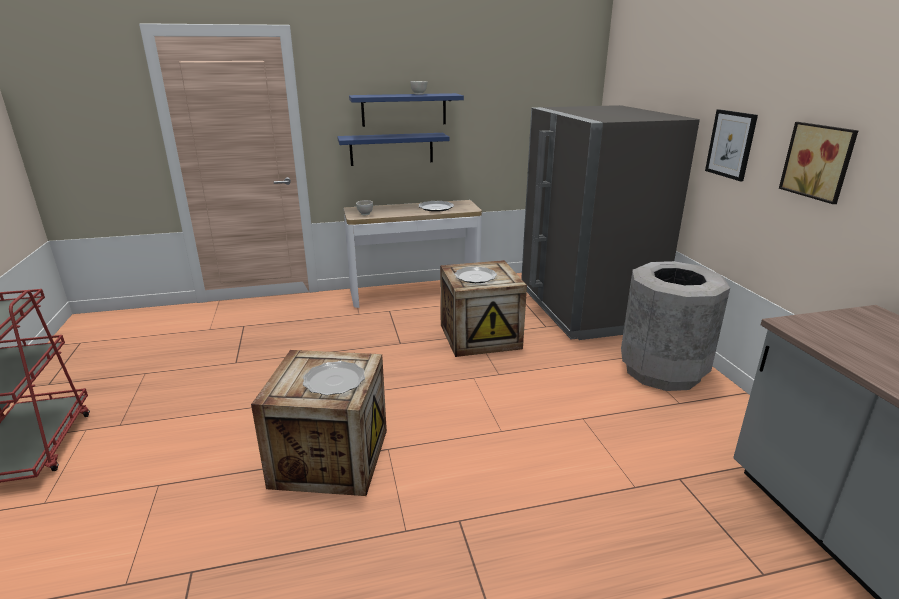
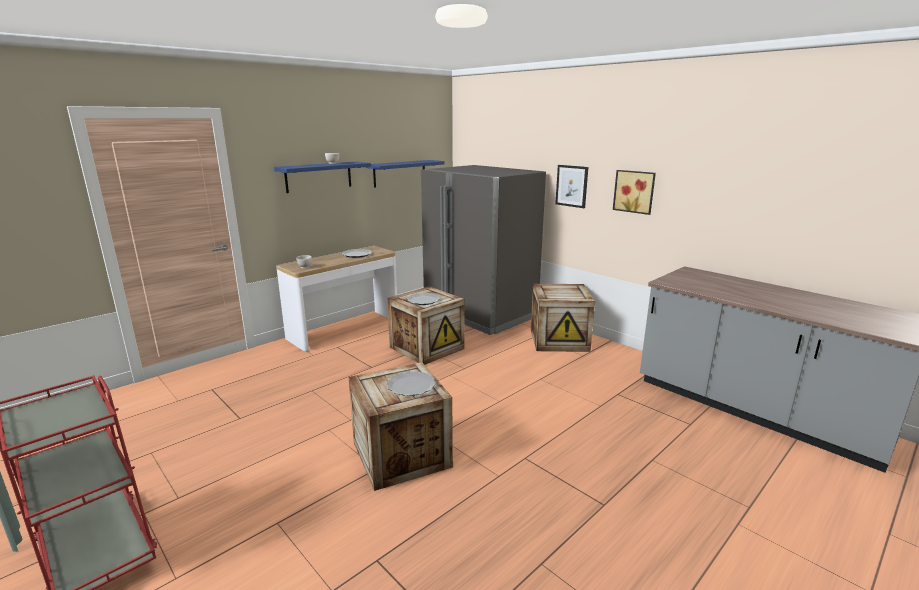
camera: 30 degrees left, 5 degrees down
(391, 149) = (311, 210): blue shelf -> blue shelf (399, 173)
(662, 371) = (559, 340): grey trash can -> crate

